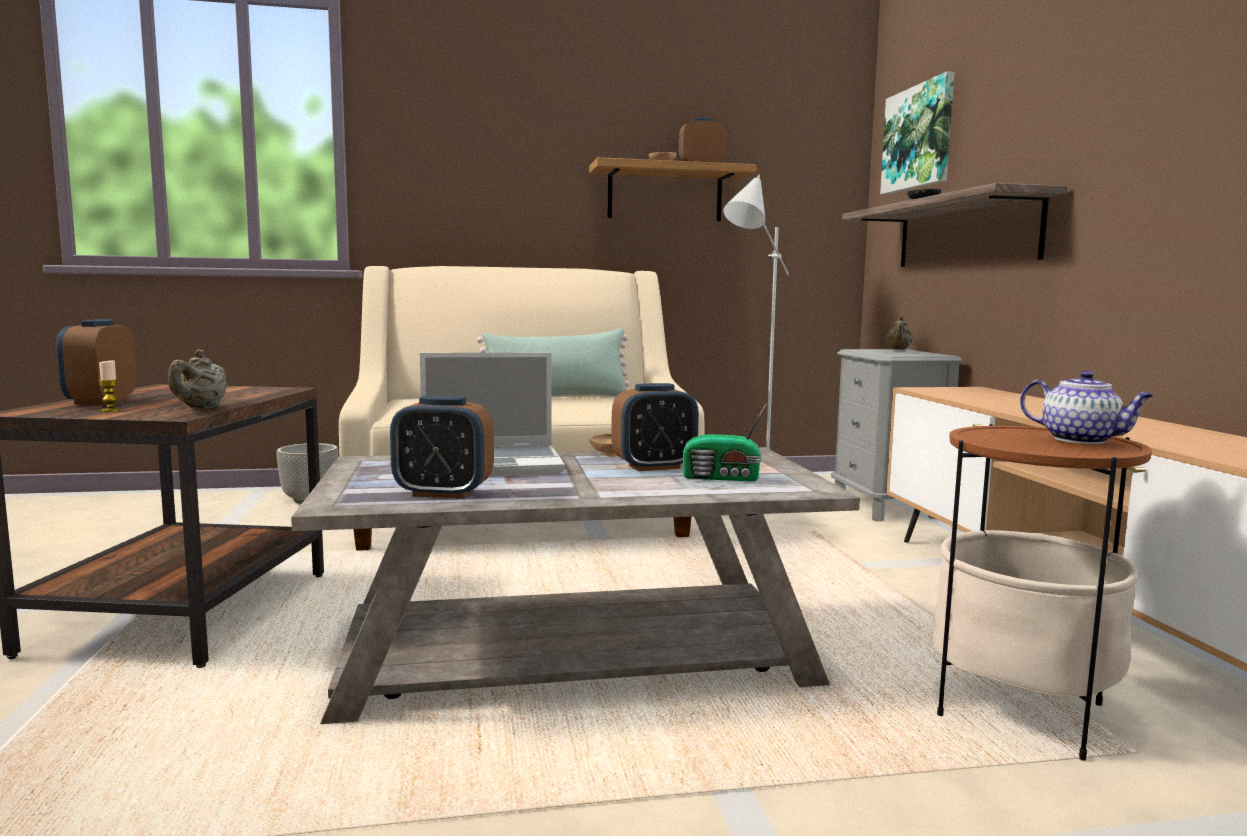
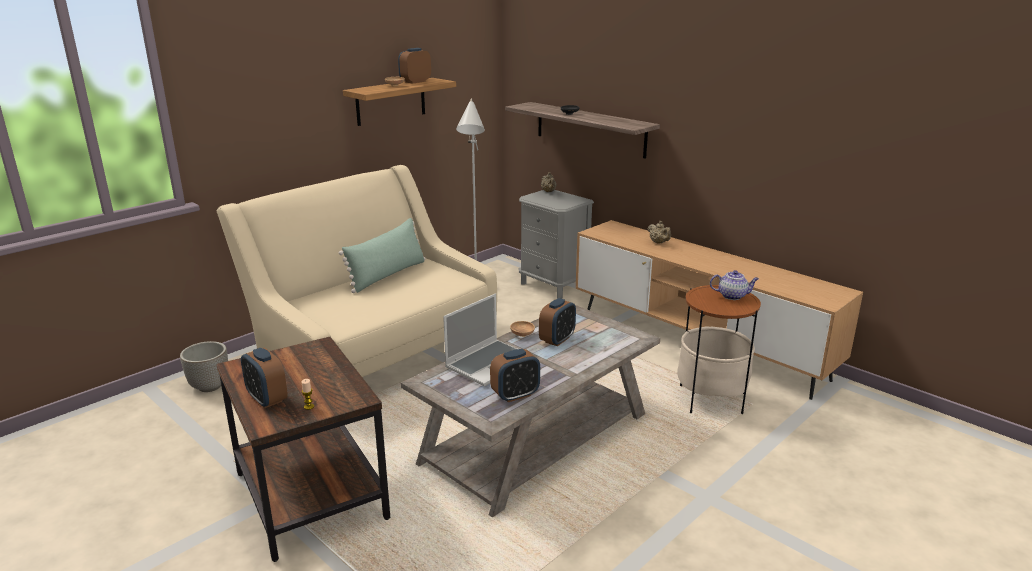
camera: 35 degrees left, 15 degrees up
(201, 408) = (347, 386): beige teapot -> beige teapot (658, 242)
(723, 478) = (596, 340): radio -> none
(919, 137) = (547, 58): picture -> none

